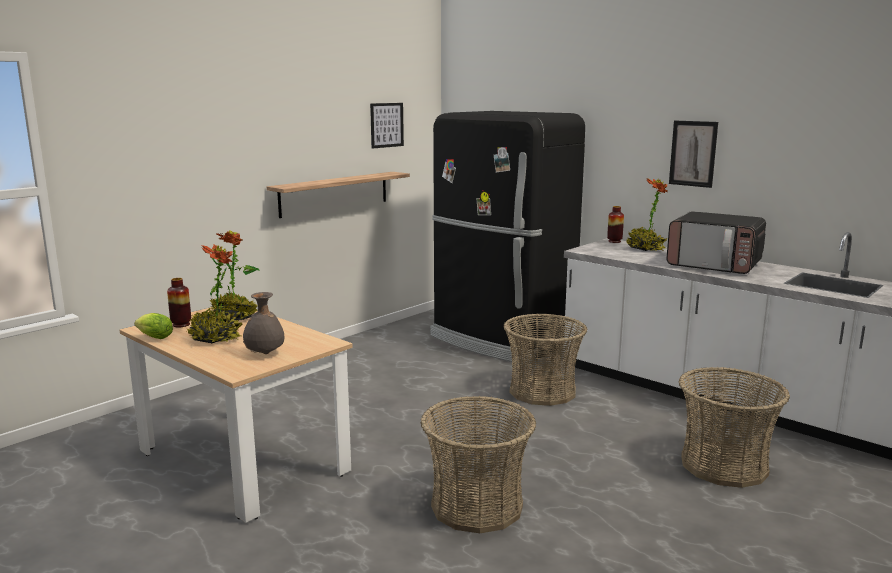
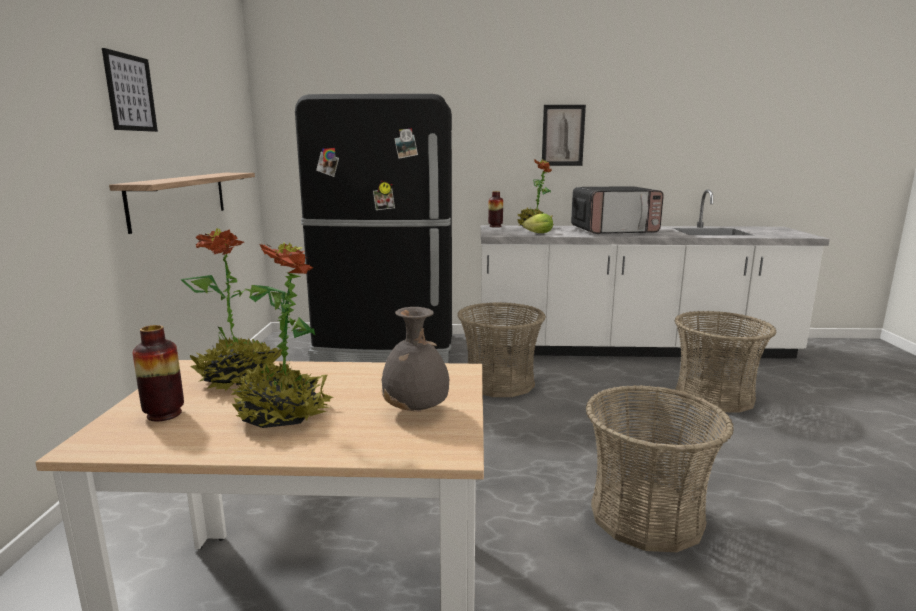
camera: 40 degrees left, 0 degrees up
(153, 337) = (155, 451): lettuce -> lettuce (537, 233)
(386, 125) = (214, 112): picture -> picture (130, 93)

